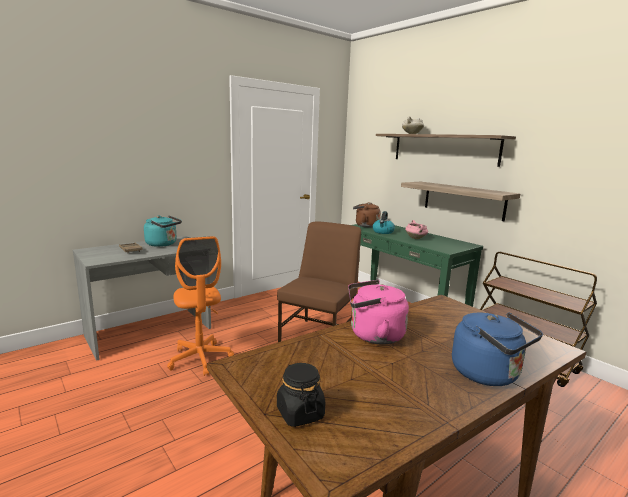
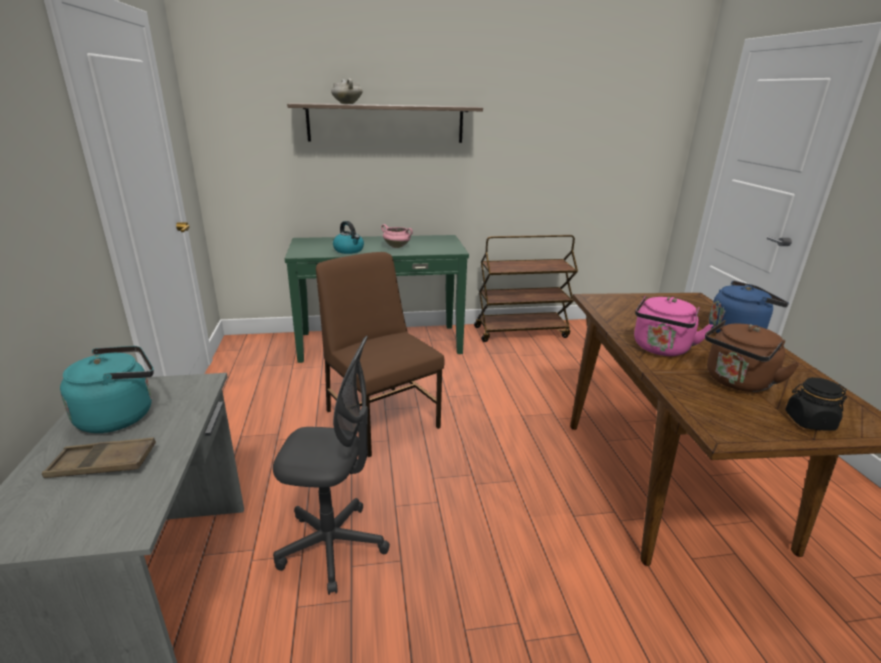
camera: 60 degrees left, 10 degrees up
(200, 359) = (332, 546): orange office chair -> grey office chair
(365, 225) = (306, 249): brown kettle -> brown kettle (736, 382)
(463, 200) = (422, 187): shelf -> none

